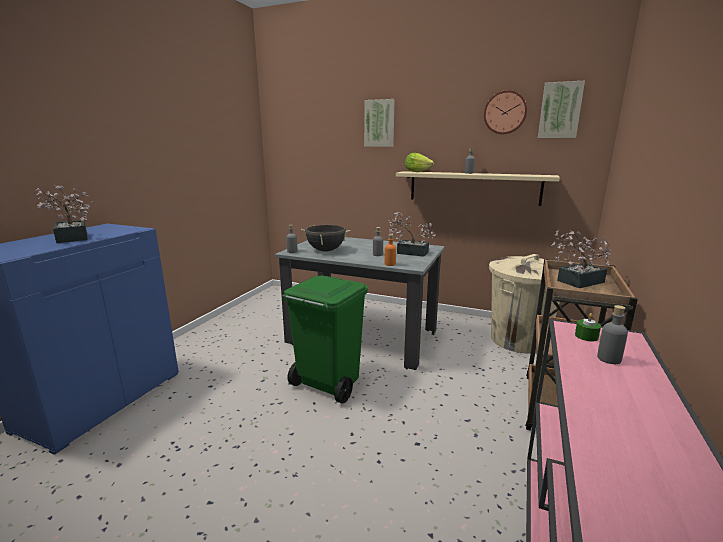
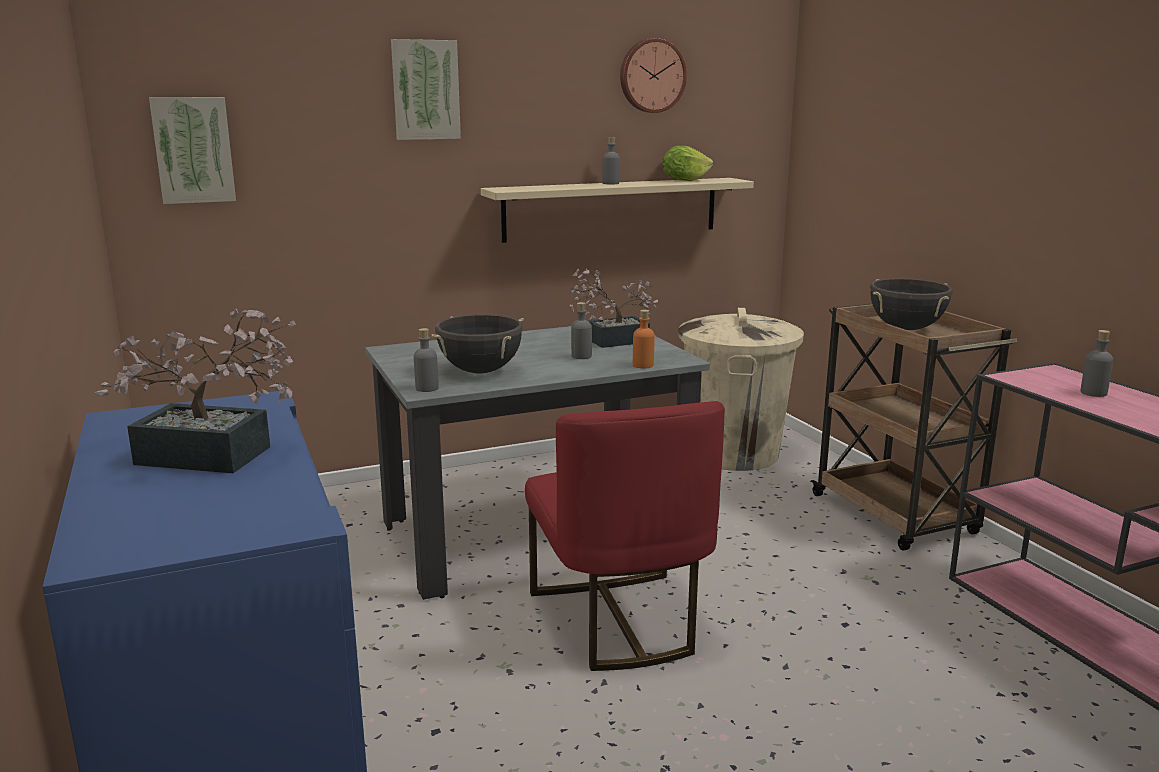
camera: 45 degrees left, 0 degrees up
(327, 384) = (618, 621): green trash can -> red chair
(417, 172) = (520, 187): lettuce -> lettuce (684, 180)
(560, 110) = (726, 75): picture -> picture (193, 150)
(576, 282) = (906, 328): potted plant -> black cooking pot
(586, 336) = (1037, 380): green candle -> none

